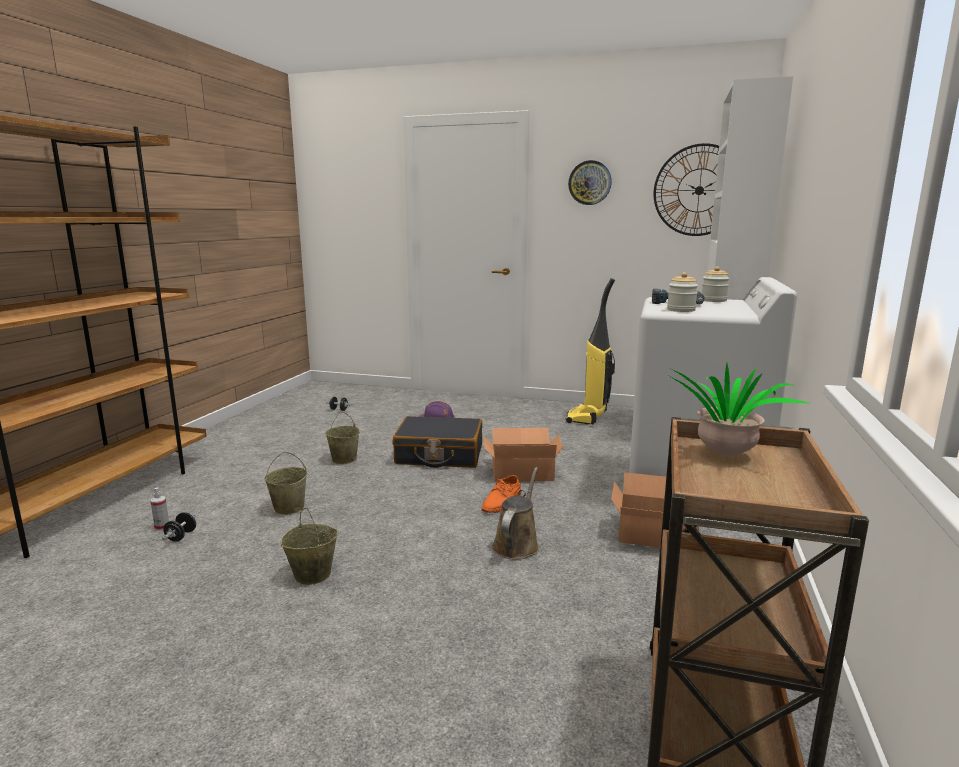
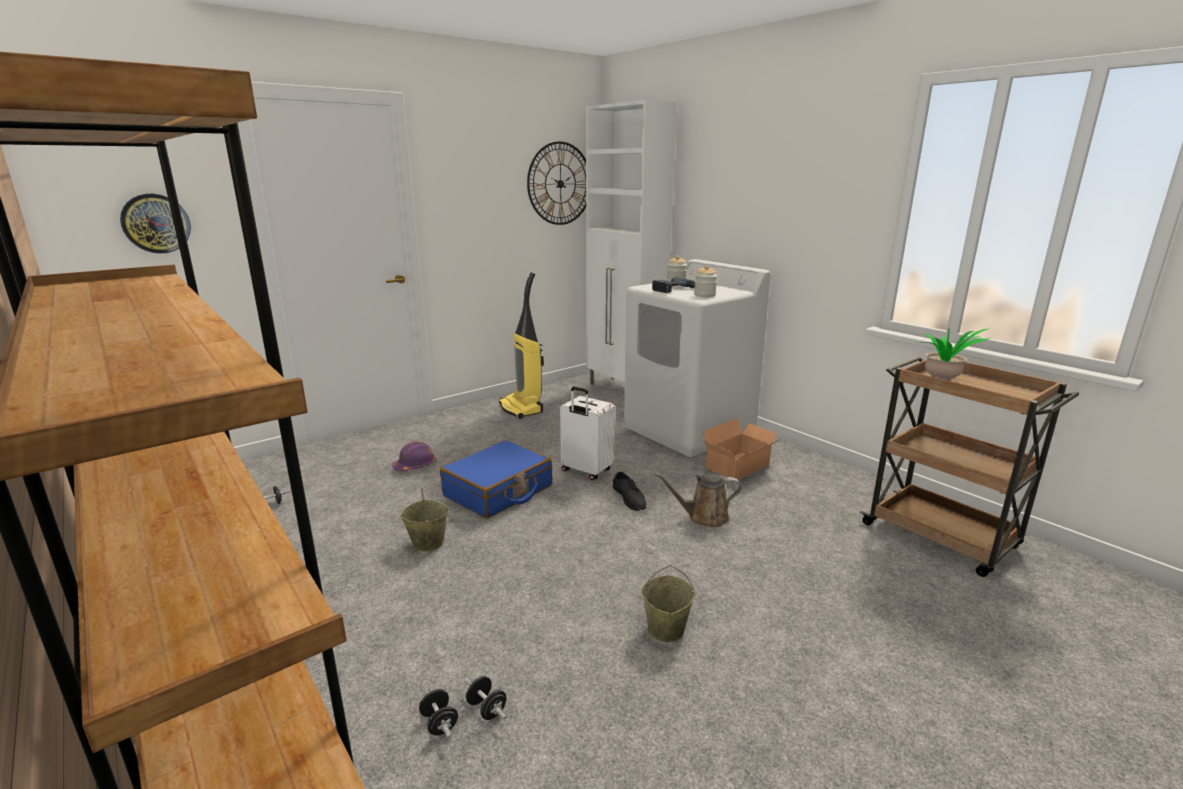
camera: 55 degrees left, 5 degrees up
(162, 527) = (439, 723): spray bottle -> black dumbbell
(289, 507) = (506, 609): beige bucket -> none
(439, 455) = (498, 491): black suitcase -> blue suitcase
(502, 502) = (629, 497): orange shoe -> black shoe
(517, 544) = (704, 517): brown watering can -> brown watering can turned 60 degrees counterclockwise
(520, 472) = (586, 471): cardboard box -> white suitcase
(590, 183) = (472, 176): wall clock -> wall clock (156, 223)

